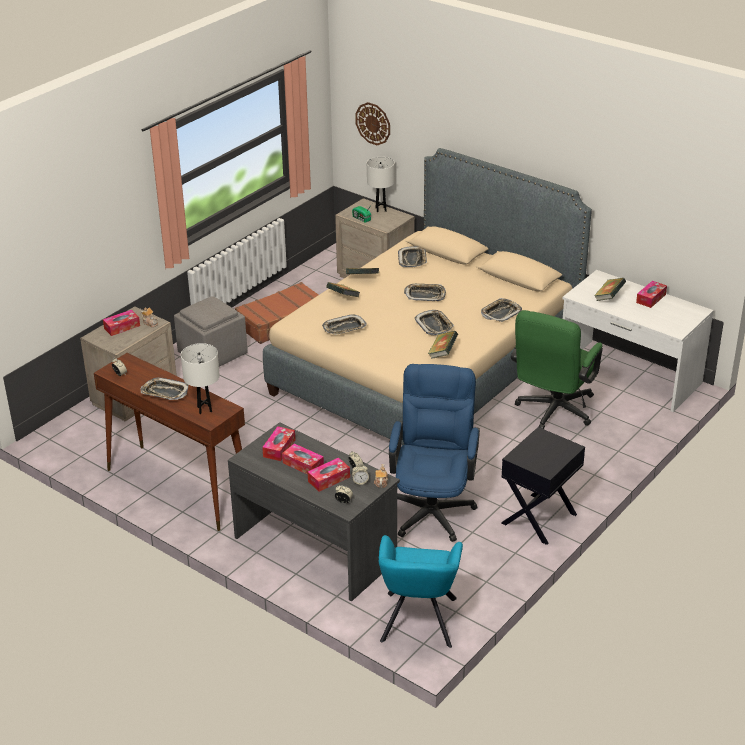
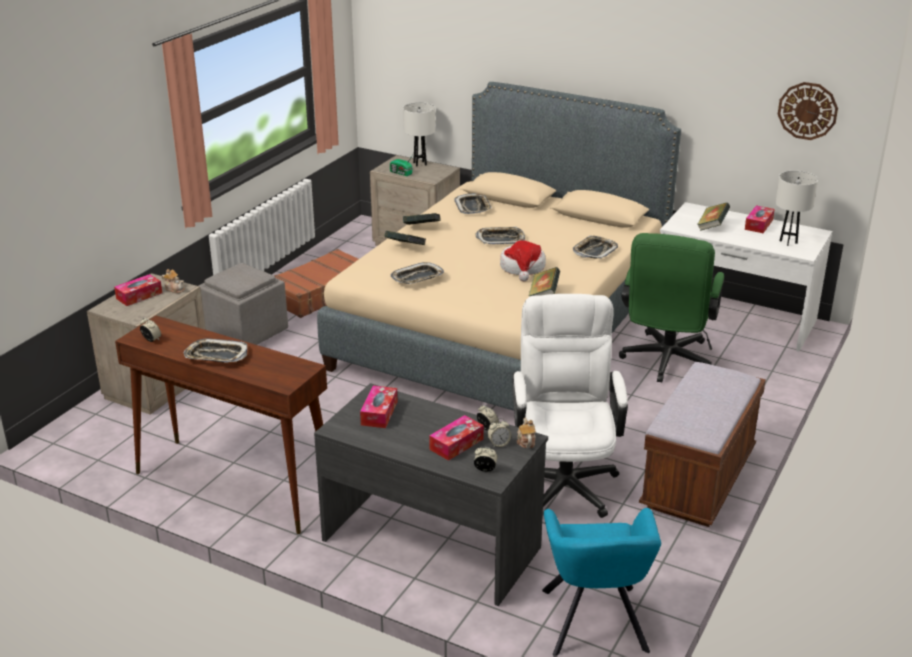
camera: 10 degrees left, 5 degrees down
(204, 409) = (274, 371): white table lamp -> white table lamp (788, 242)
(303, 464) = (416, 430): tissue box -> none
(373, 123) = (406, 65): wall clock -> wall clock (807, 110)
(433, 507) = (564, 478): blue office chair -> white office chair
(434, 325) = (522, 268): tray -> hat
(540, 519) = (698, 480): black nightstand -> brown bench

